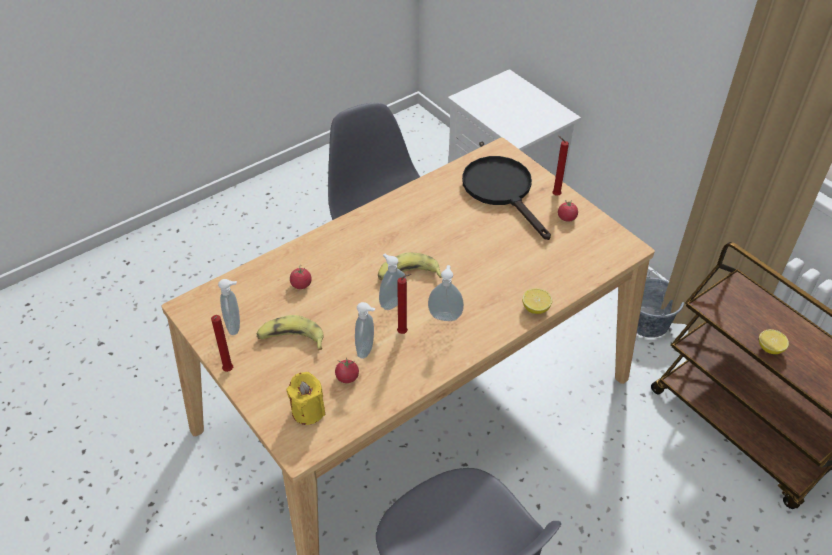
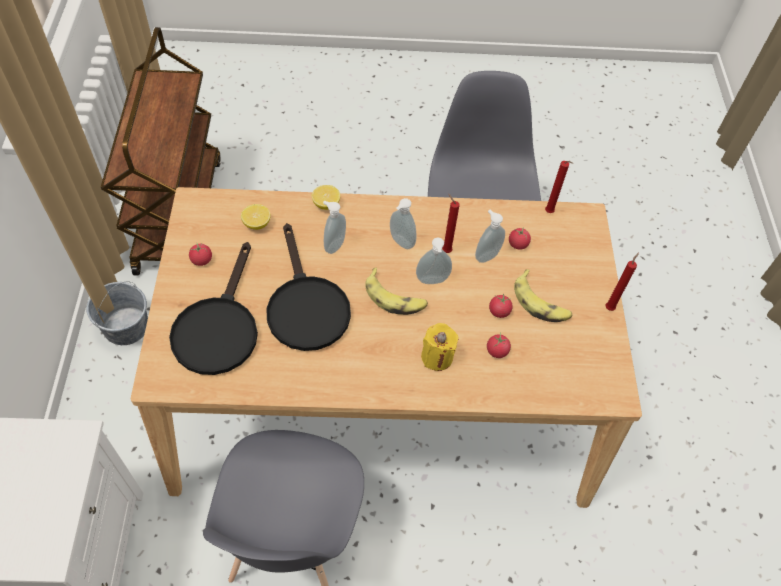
camera: 145 degrees left, 10 degrees up
(235, 326) = (582, 346): soap dispenser -> soap dispenser (333, 245)
(308, 411) = (565, 238): yellow candle -> yellow candle (437, 357)
(321, 312) = (499, 311): none -> tomato
(464, 233) = (305, 306): none -> black frying pan
(554, 195) = (179, 290): red candle -> red candle (550, 213)
(769, 348) = (173, 128): lemon -> lemon (257, 224)

